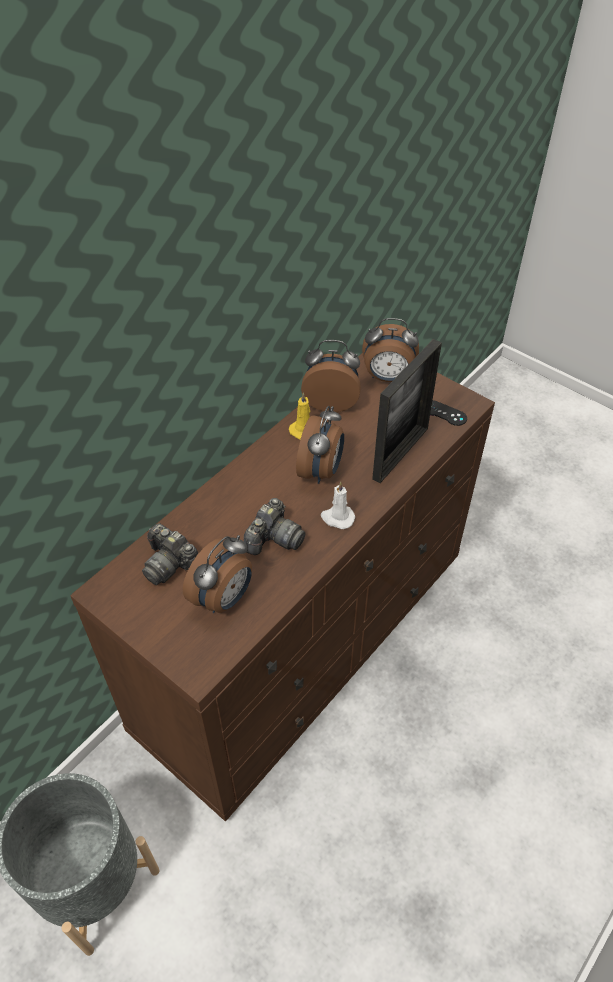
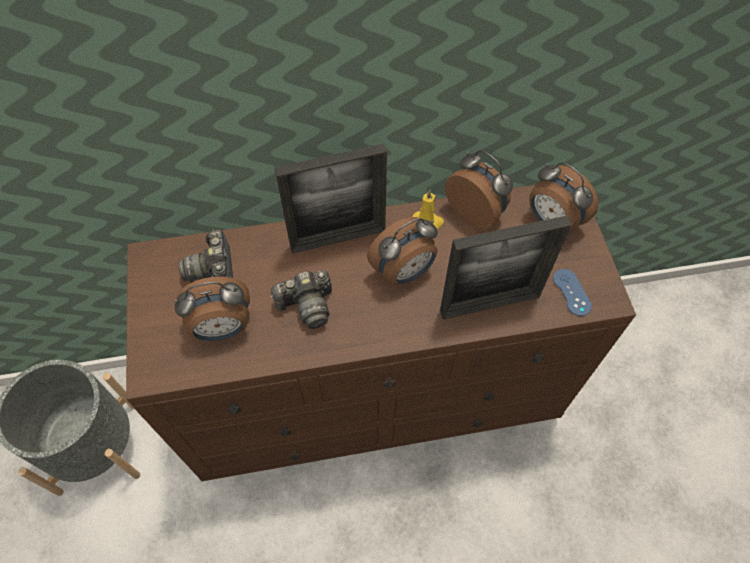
camera: 40 degrees right, 10 degrees up
(248, 479) = (338, 238): none -> picture frame
(337, 518) = (375, 324): white candle -> none
(444, 413) = (571, 292): black game controller -> blue game controller

